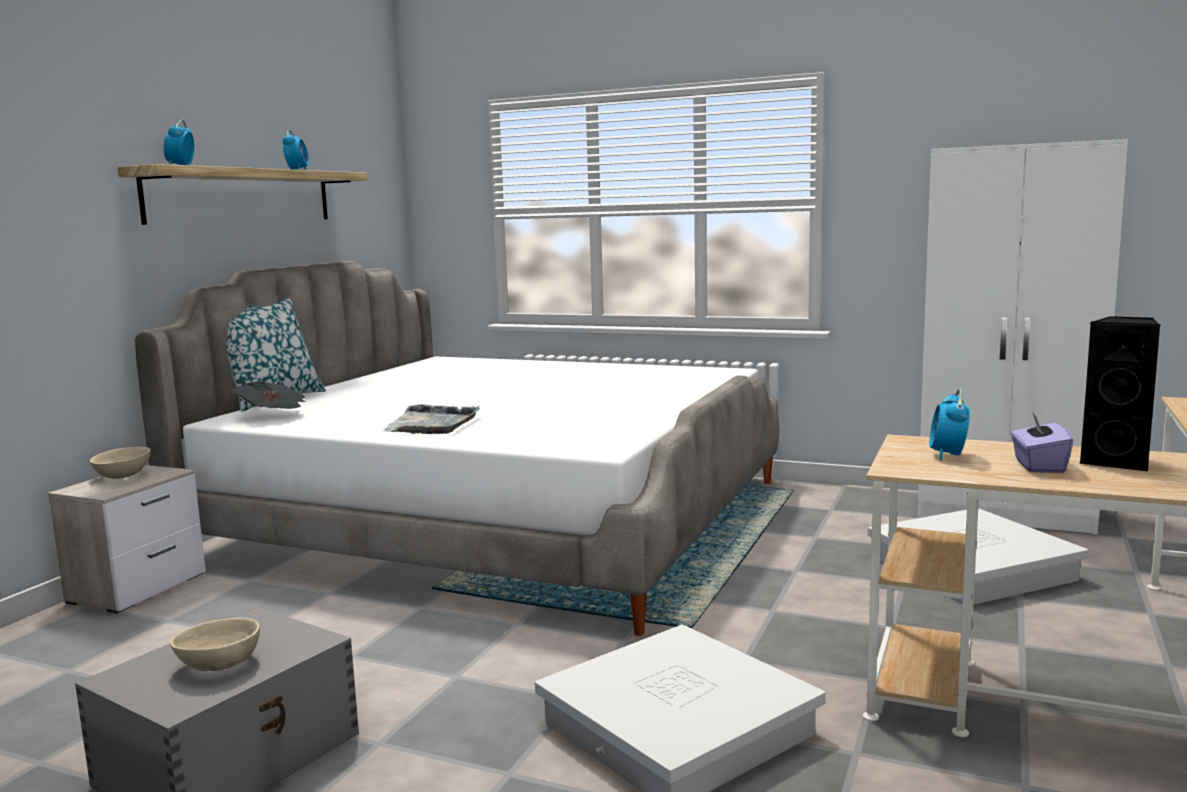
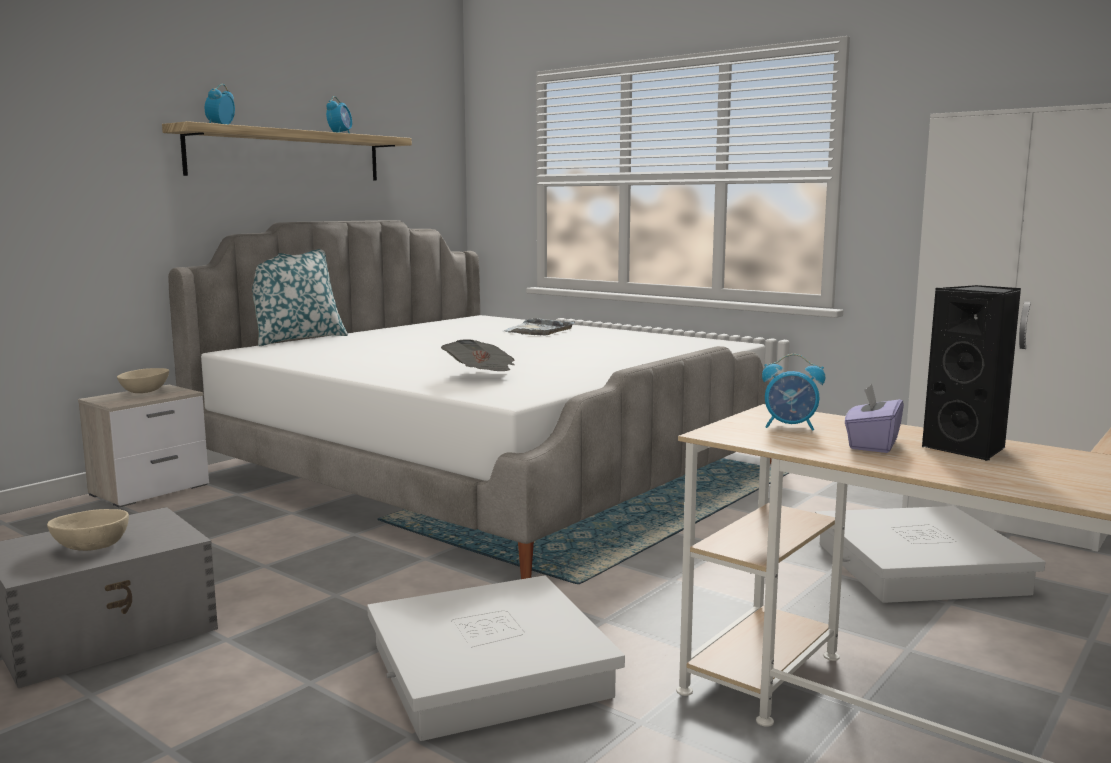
camera: 15 degrees right, 0 degrees up
(273, 415) = (279, 351): newspaper -> newspaper (481, 377)
(432, 424) = (395, 367): grey tray -> grey tray (538, 330)
(947, 455) = (790, 427): alarm clock -> alarm clock turned 105 degrees counterclockwise

